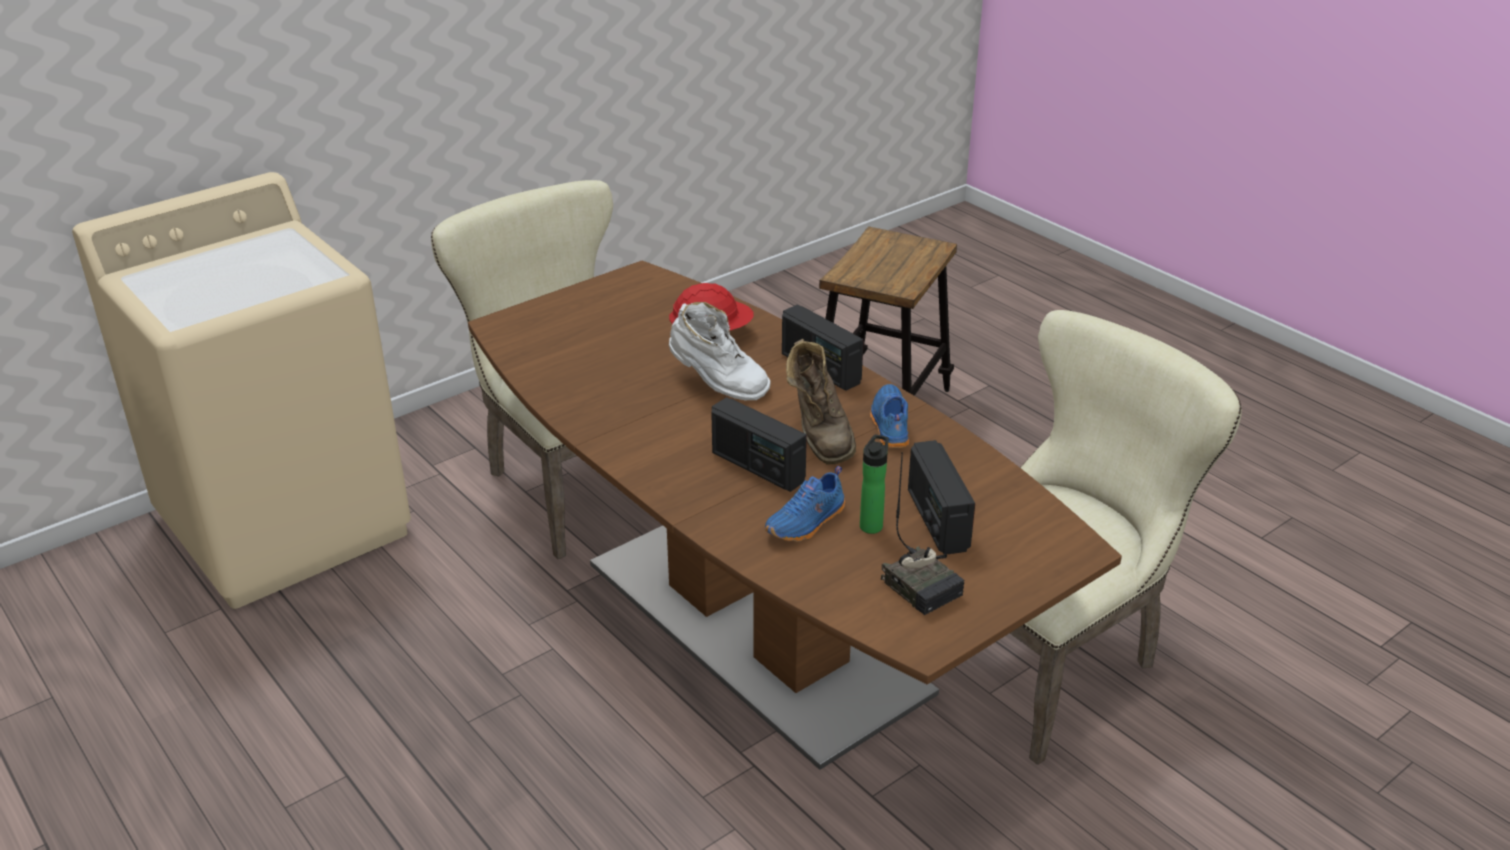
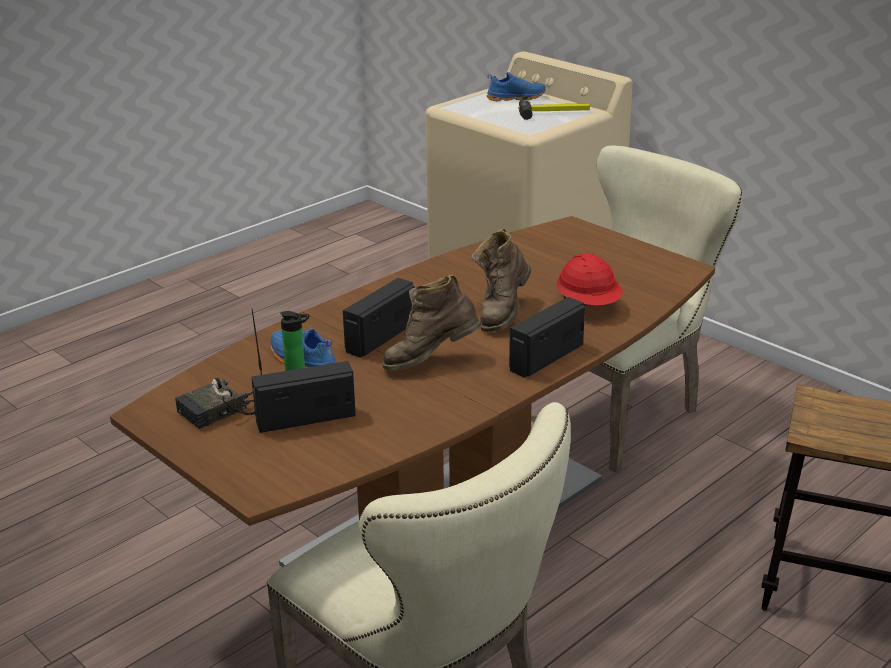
camera: 85 degrees right, 5 degrees down
(268, 252) = (553, 111): none -> hammer
(717, 385) = (502, 313): white boot -> brown boot
(889, 425) = (454, 393): blue shoe -> blue shoe (515, 98)

